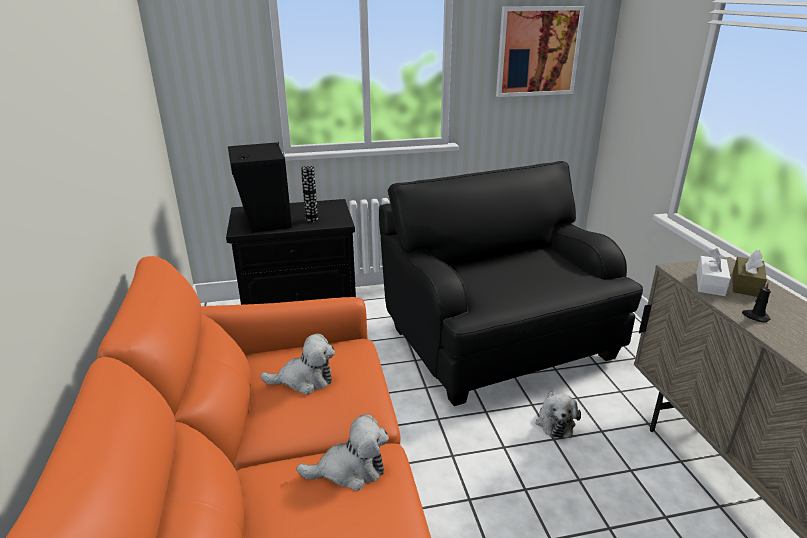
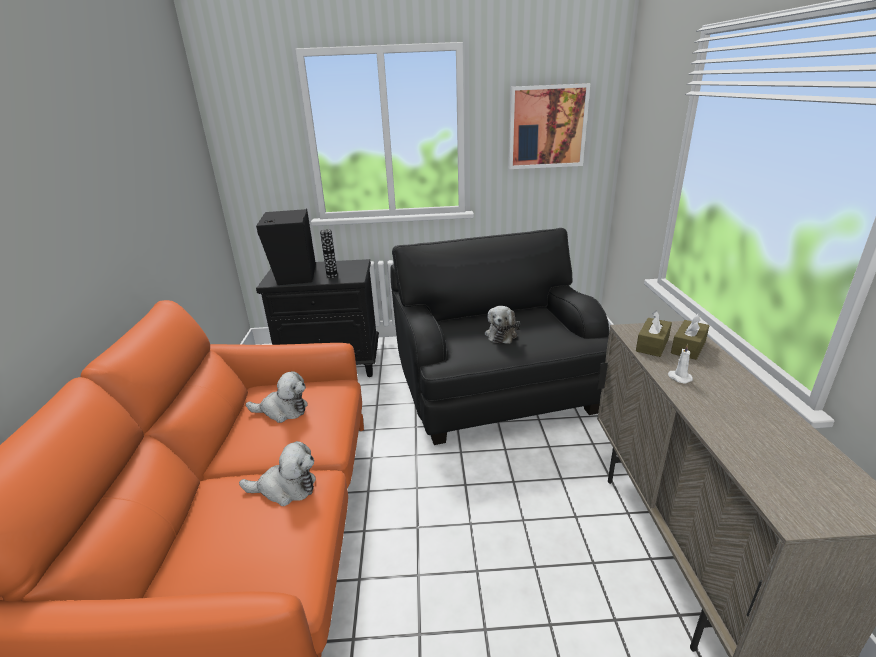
camera: 10 degrees right, 0 degrees up
(555, 421) = (520, 466): plush toy -> plush toy (501, 334)
(710, 284) = (652, 345): white tissue box -> brown tissue box
(755, 317) = (679, 377): black candle -> white candle

